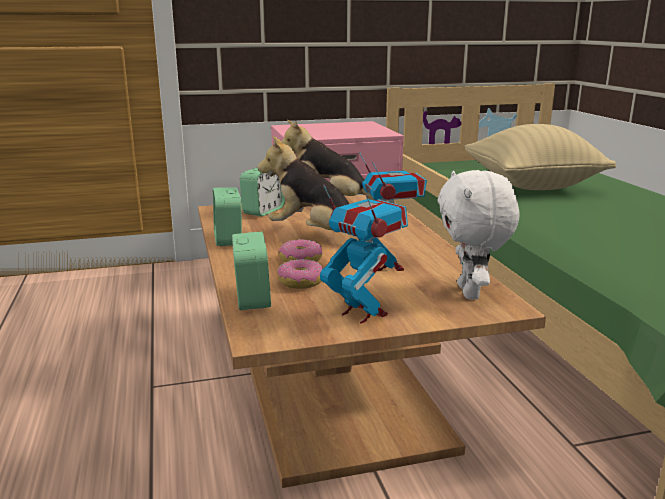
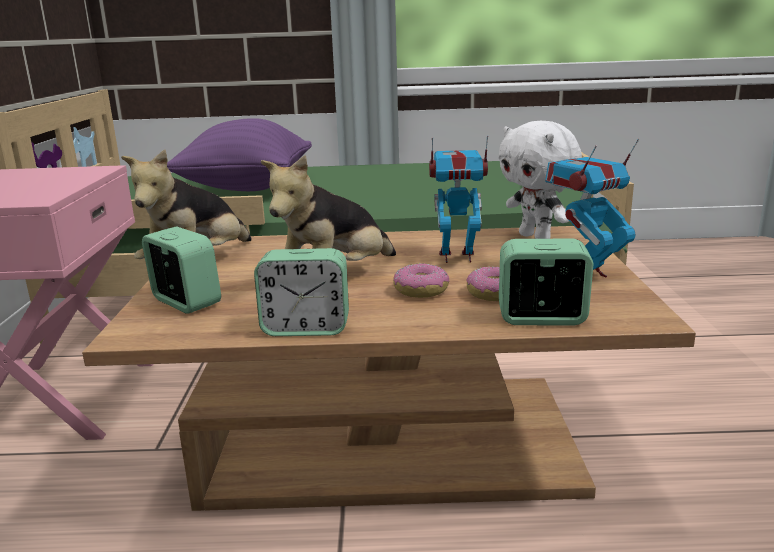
camera: 75 degrees left, 0 degrees up
(471, 293) = (536, 237): white plush toy -> white plush toy turned 45 degrees clockwise
(532, 186) = (246, 188): beige pillow -> purple pillow

